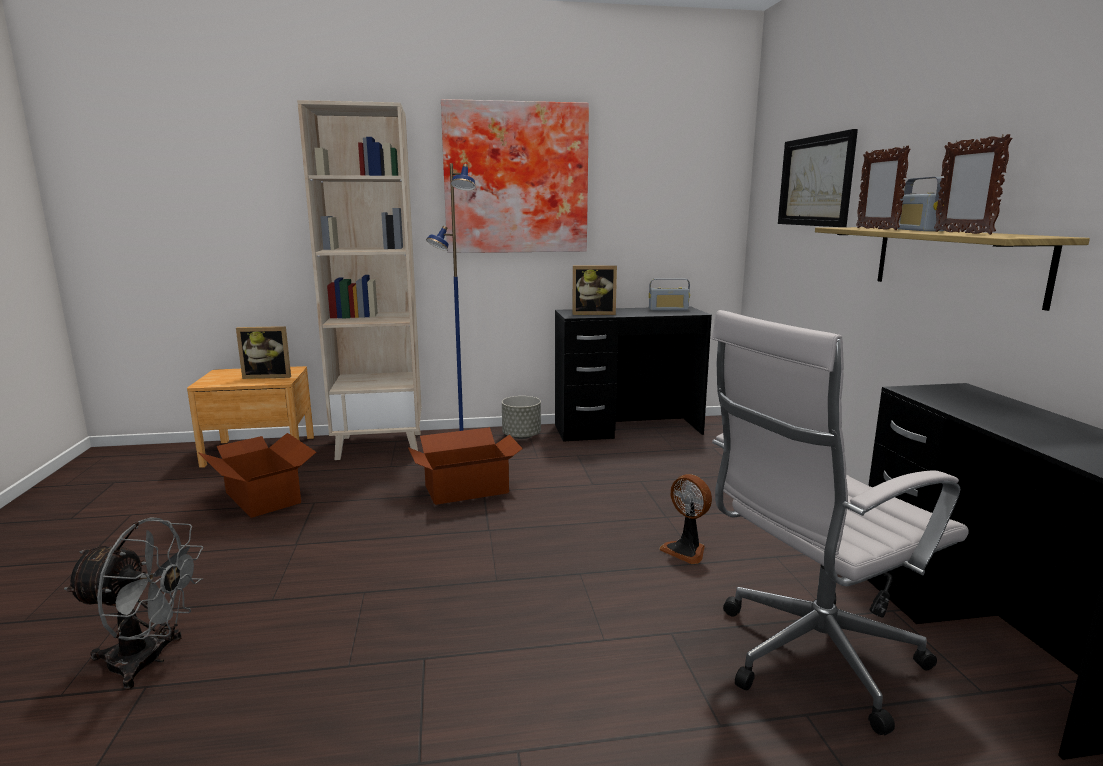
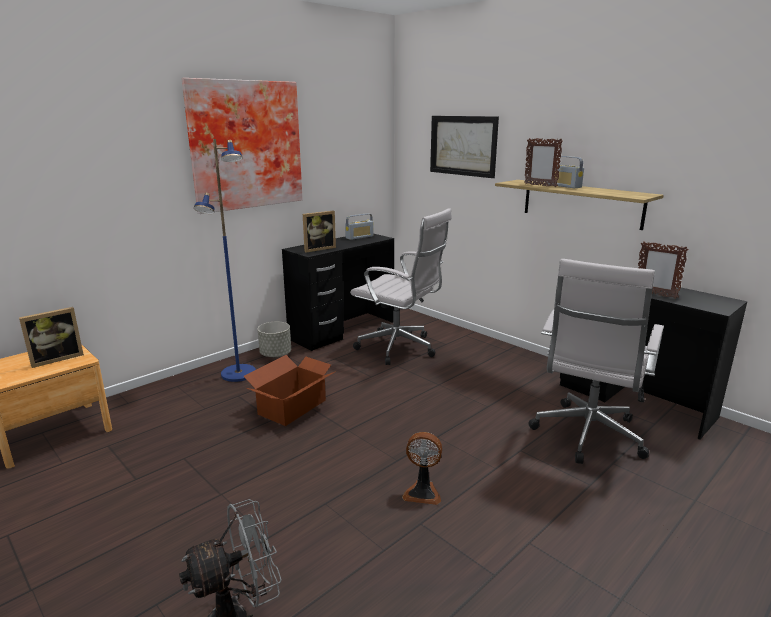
camera: 35 degrees left, 5 degrees up
(263, 497) = (128, 470): cardboard box -> none
(380, 445) = (169, 394): beige bookcase -> none
(671, 464) = (400, 348): none -> white office chair
(686, 550) = (473, 401): fan -> fan (422, 492)
(962, 233) = (601, 191): picture frame -> picture frame (655, 294)

